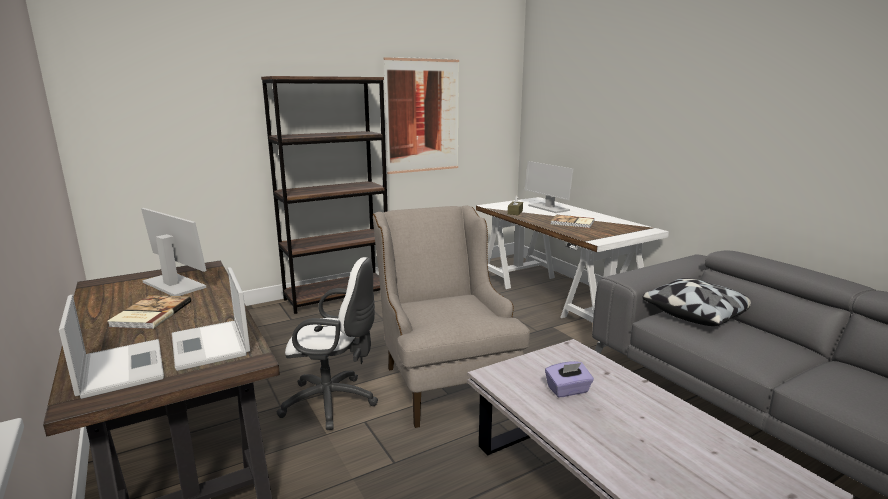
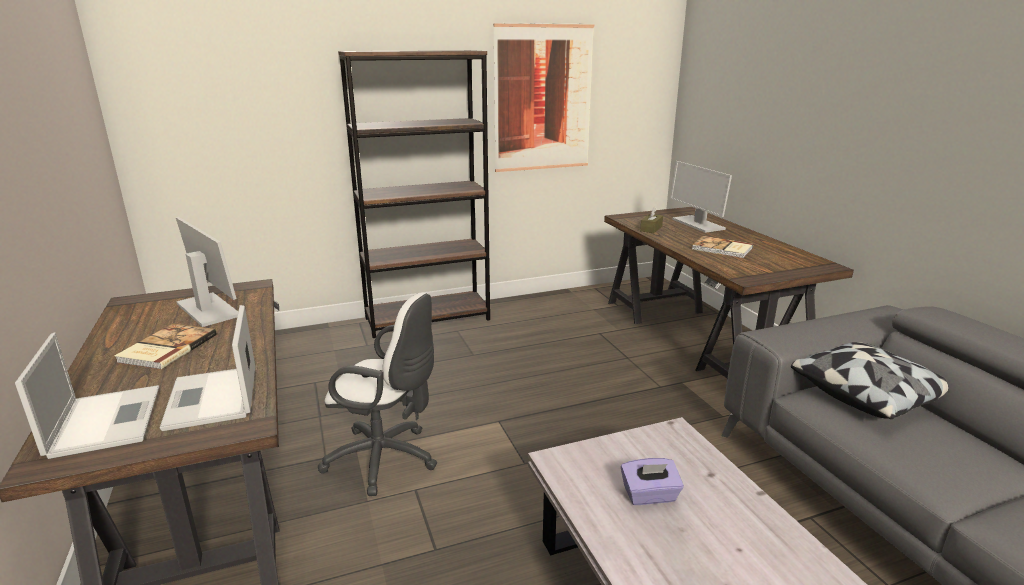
camera: 10 degrees right, 5 degrees up
(444, 378) = (525, 441): beige armchair -> none
(558, 295) = (700, 338): white desk -> brown desk

